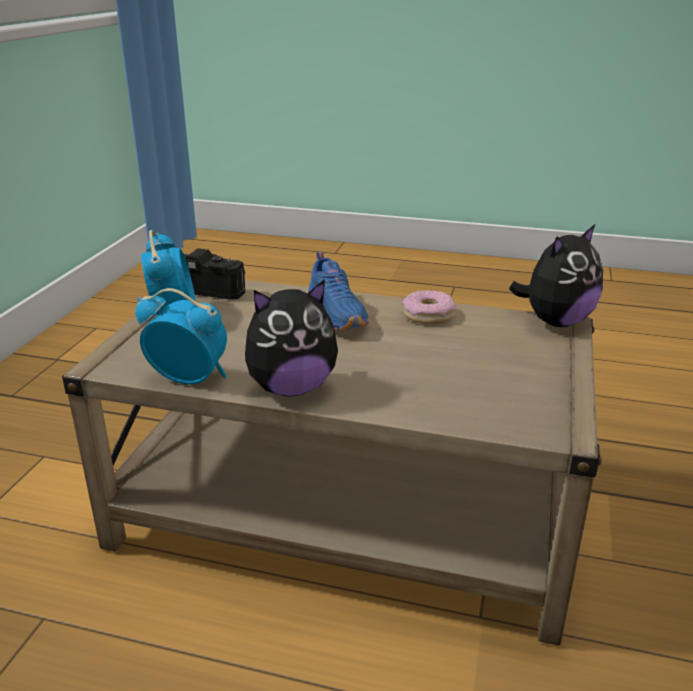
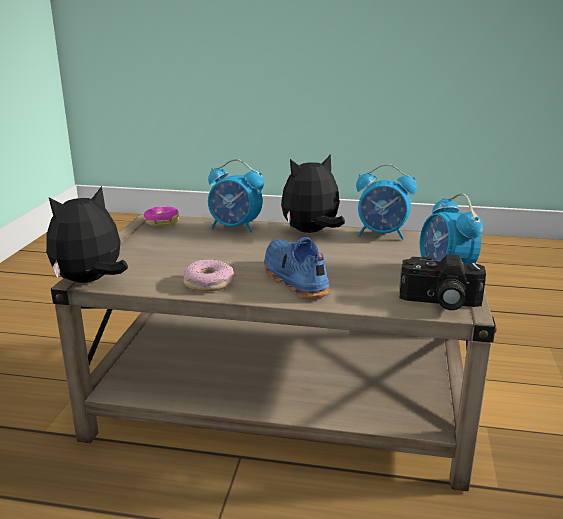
camera: 175 degrees right, 5 degrees down
(409, 404) = (235, 228): none -> alarm clock
(539, 424) = (161, 222): none -> donut

